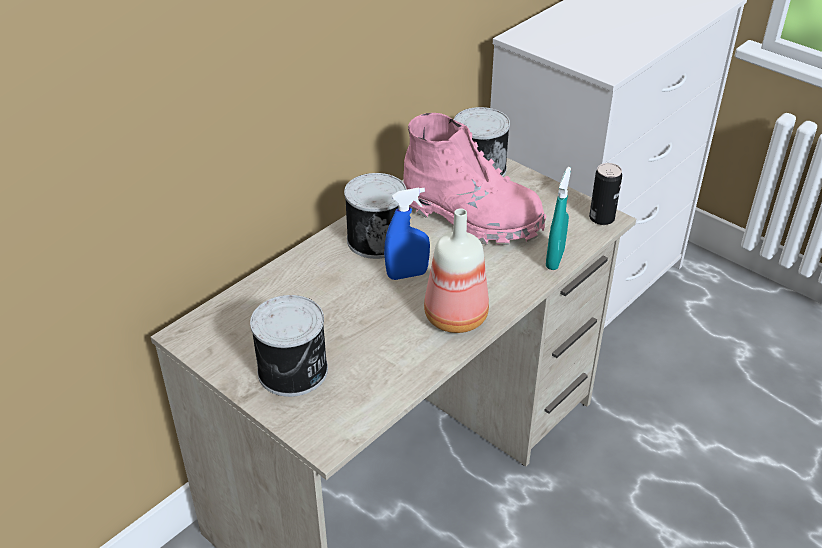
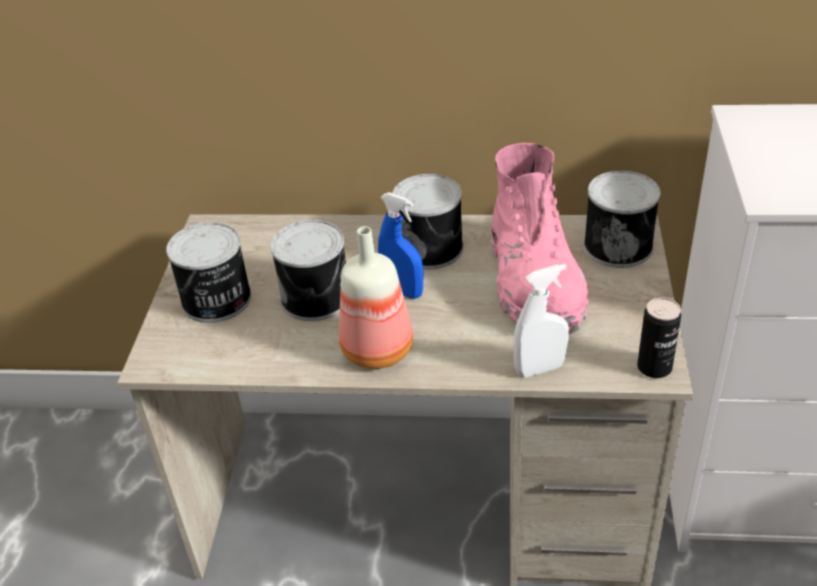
camera: 55 degrees right, 0 degrees up
(361, 317) = (318, 297): none -> can
(554, 259) = (539, 369): turquoise spray bottle -> white spray bottle

